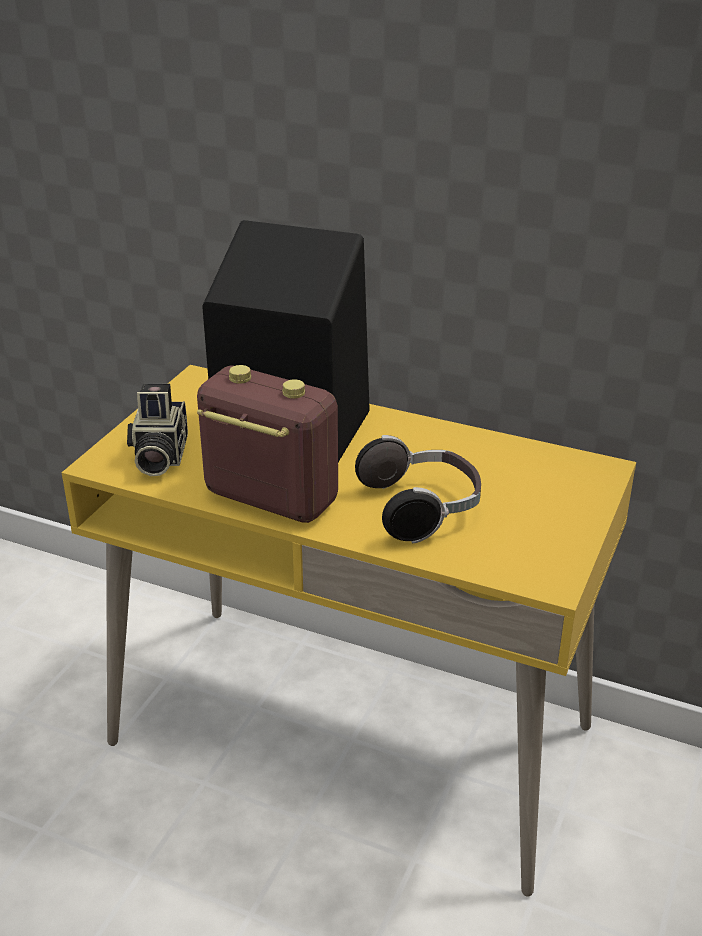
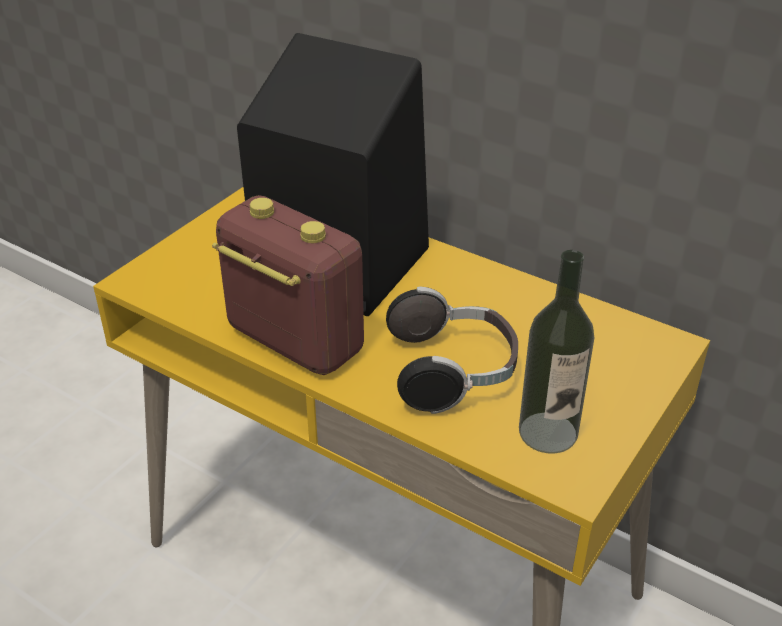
camera: 10 degrees right, 5 degrees up
(158, 456) = (195, 278): camera -> none
(518, 547) = (548, 432): none -> bottle

